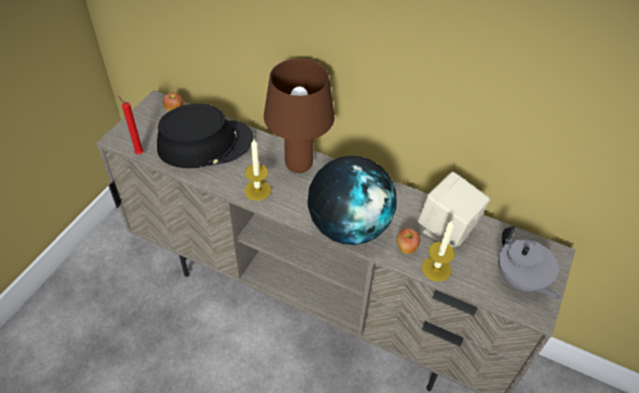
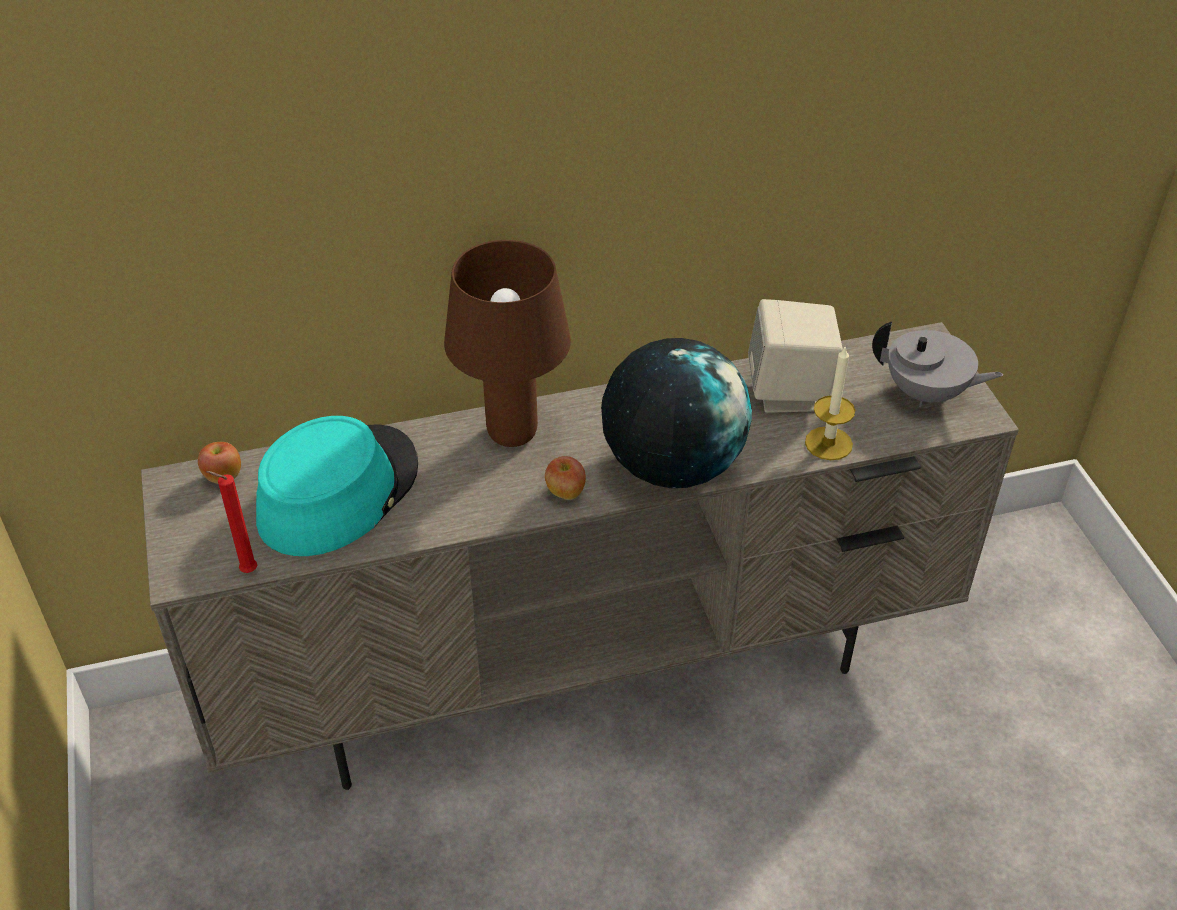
camera: 40 degrees left, 5 degrees down
(205, 144) = (337, 491): black hat -> turquoise hat
(257, 190) = (497, 502): candle -> none
(406, 248) = (768, 444): apple -> apple (565, 493)

